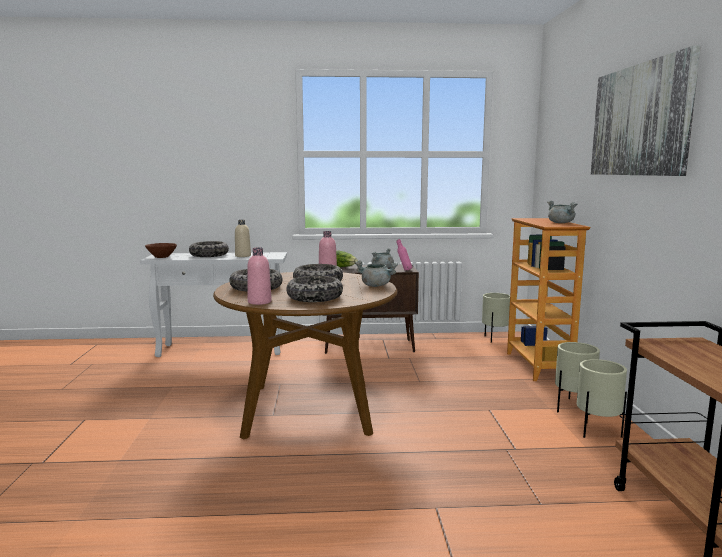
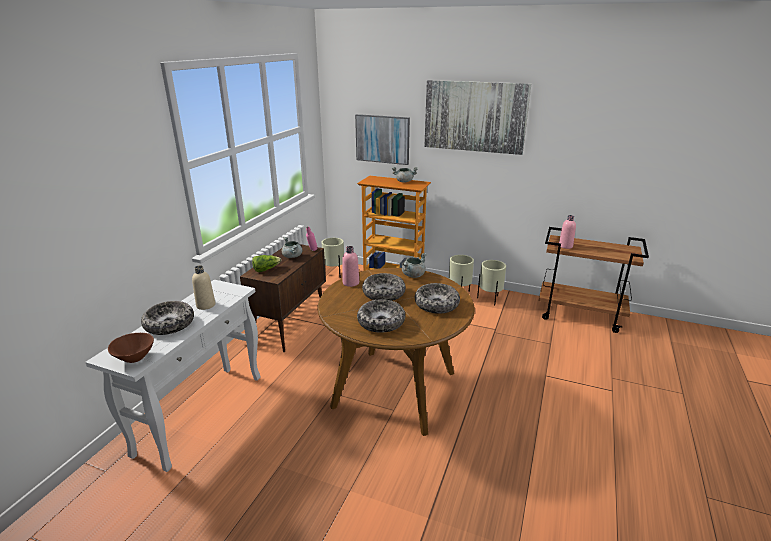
camera: 65 degrees left, 15 degrees up
(259, 302) = (436, 328): pink bottle -> pink bottle (565, 246)
(567, 169) = (382, 139): none -> picture

